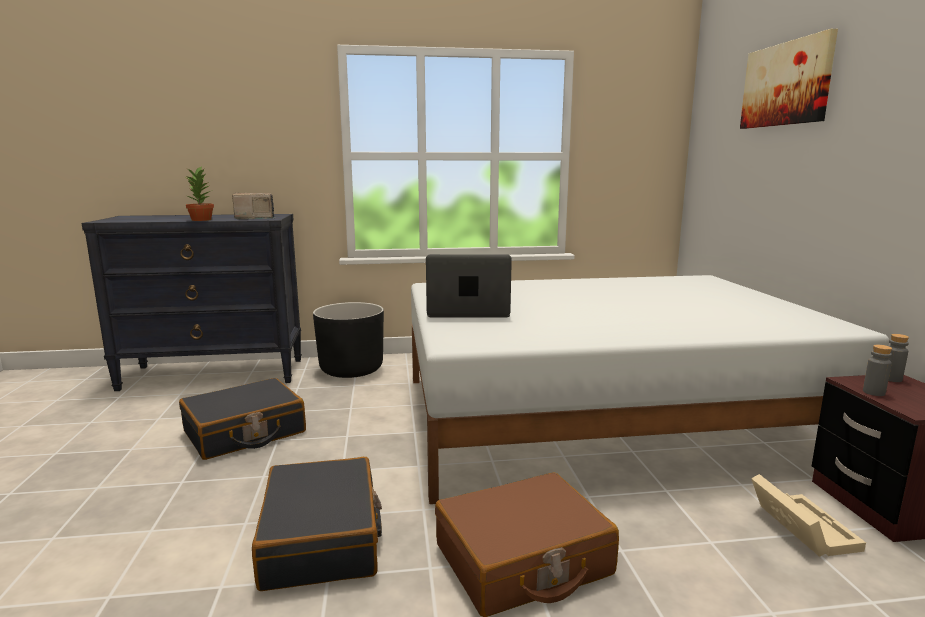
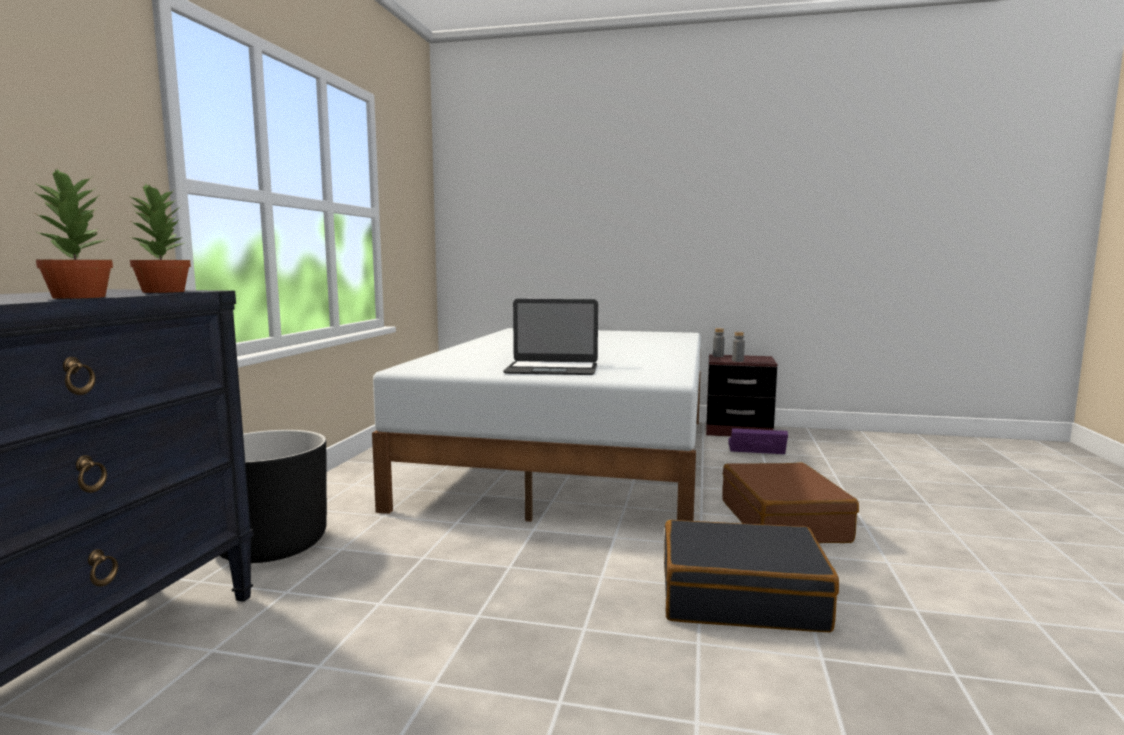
camera: 70 degrees left, 5 degrees down
(245, 432) = (423, 643): black suitcase -> none
(255, 218) = (164, 291): radio -> potted plant
(468, 311) = (552, 369): laptop -> laptop turned 105 degrees counterclockwise
(786, 84) = (567, 167): picture -> none
(799, 527) = (754, 450): beige storage box -> purple storage box

